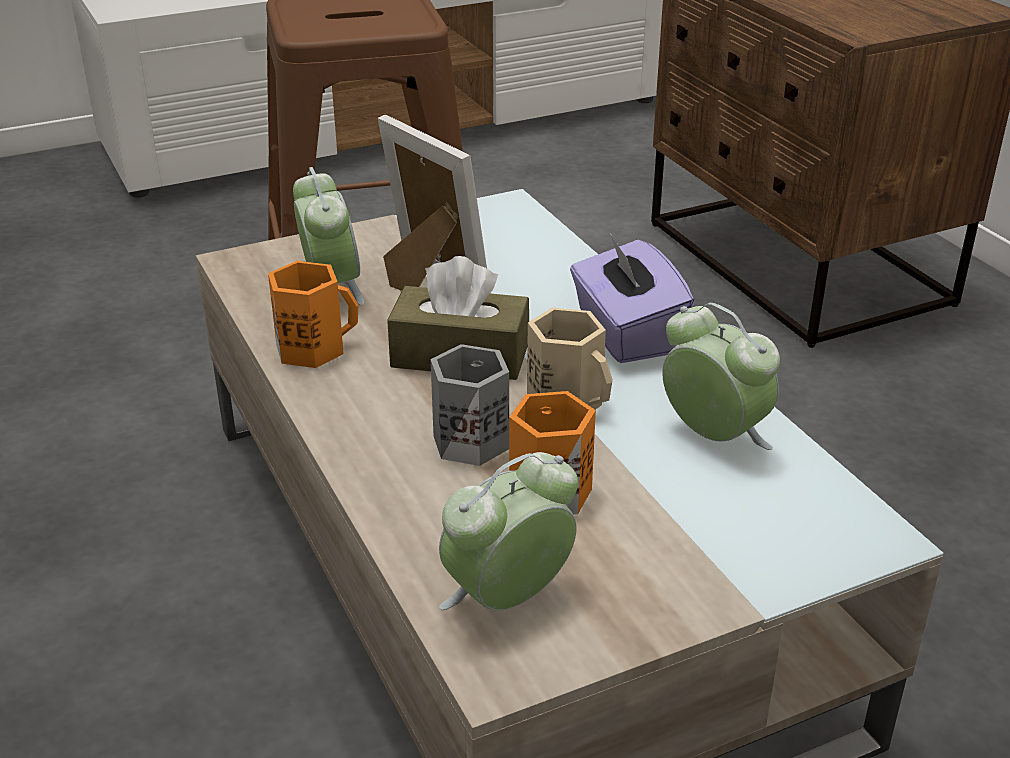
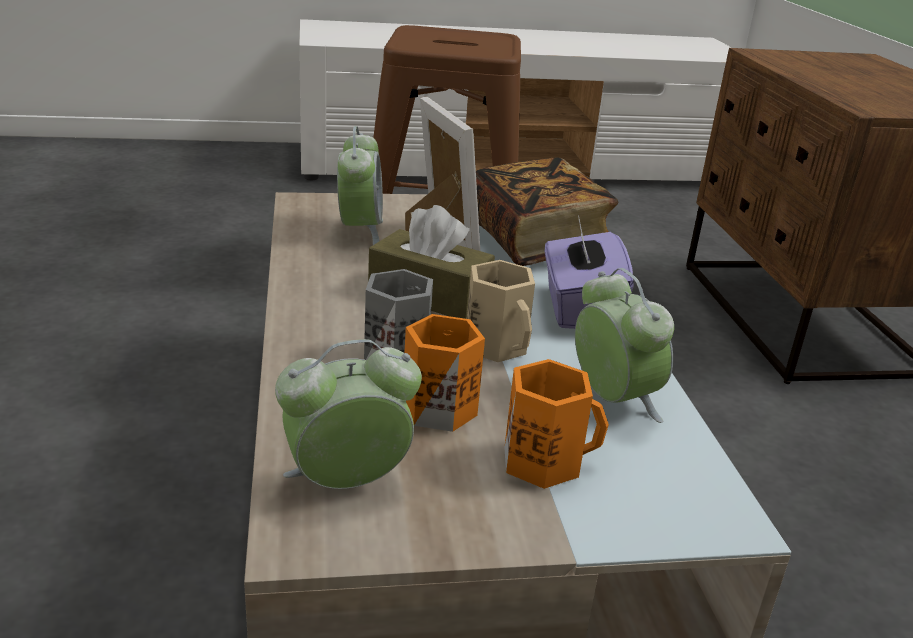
camera: 15 degrees right, 5 degrees down
(312, 347) = (317, 265): orange mug -> orange mug (544, 460)
(535, 256) = (535, 241): none -> book

